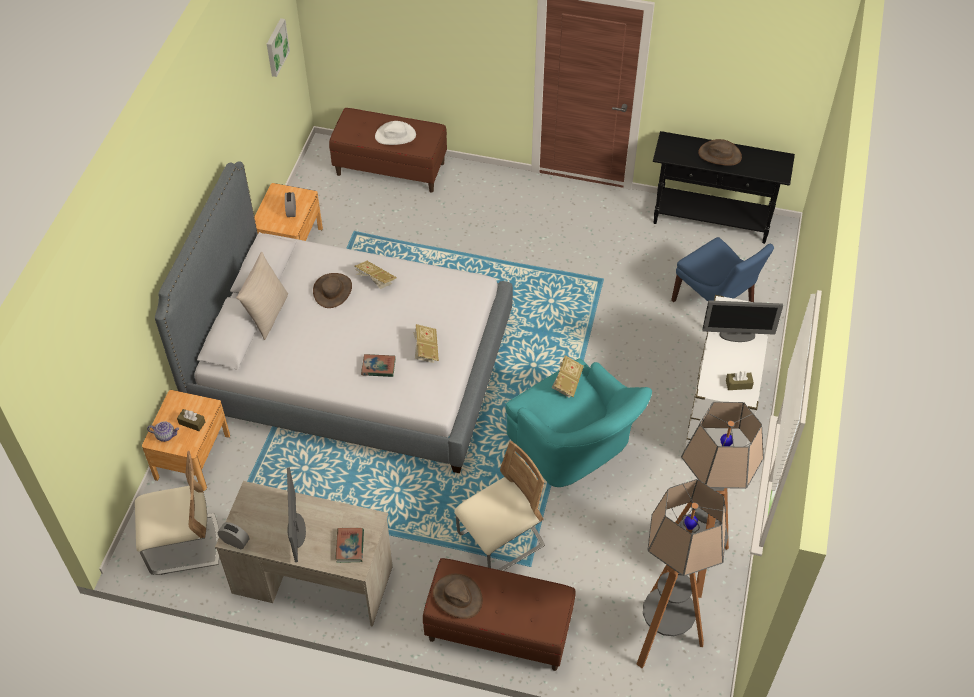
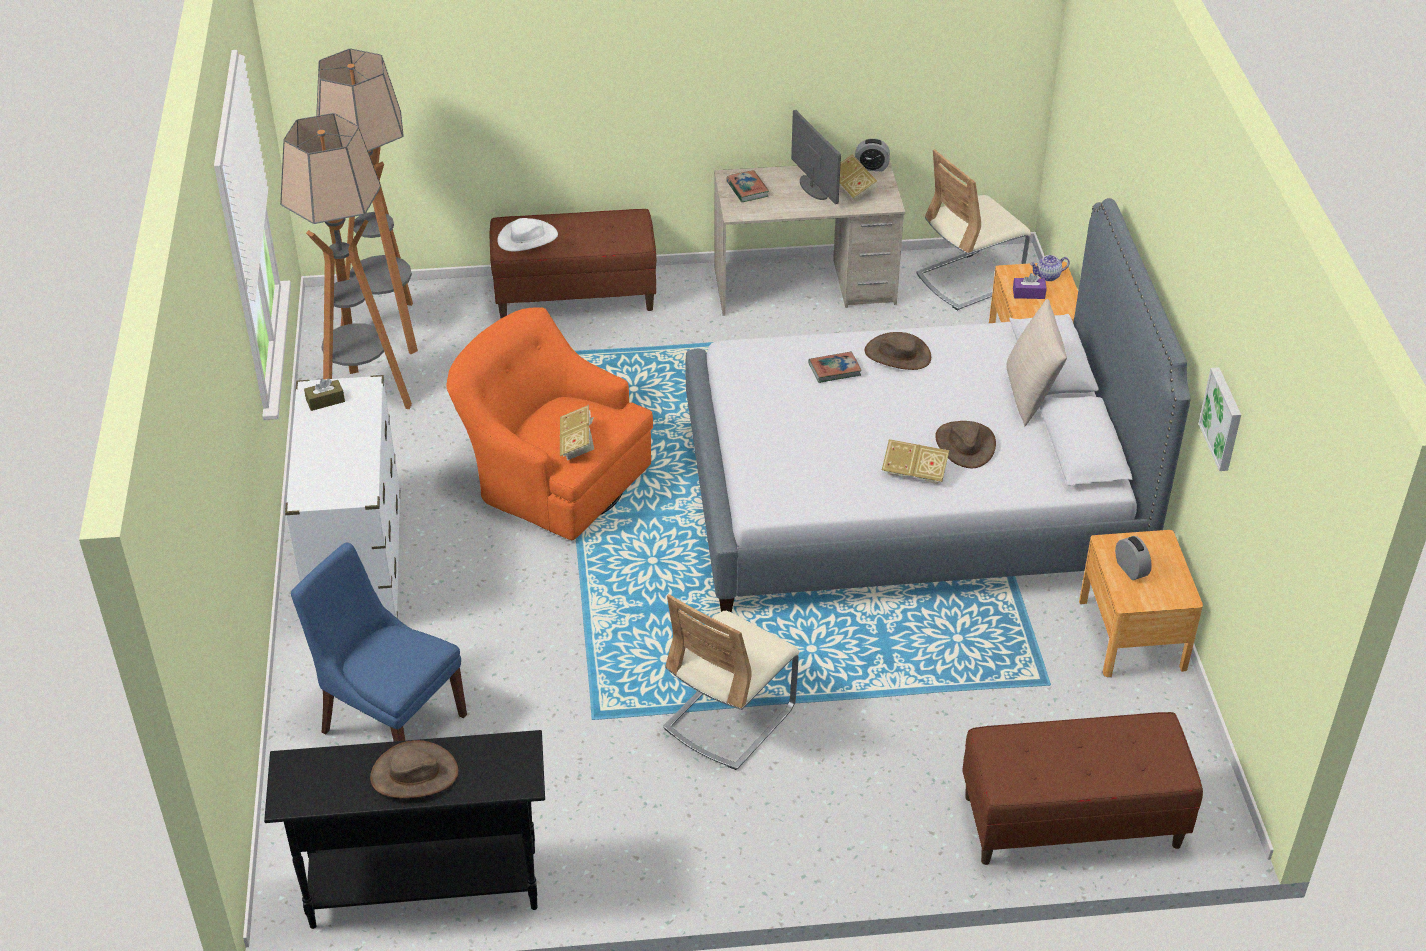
camera: 160 degrees right, 10 degrees down
(192, 423) = (1028, 293): brown tissue box -> purple tissue box
(276, 47) = (1290, 541): picture -> picture (1223, 418)
(395, 135) = (1065, 754): white hat -> white hat (527, 238)
(426, 350) = (785, 406): book -> book (853, 189)
(457, 597) = (618, 226): brown hat -> brown hat (898, 354)
(500, 541) = (608, 365): beige chair -> beige chair (729, 718)
(575, 447) = (553, 478): turquoise armchair -> orange armchair
(737, 335) = (335, 459): monitor -> none

